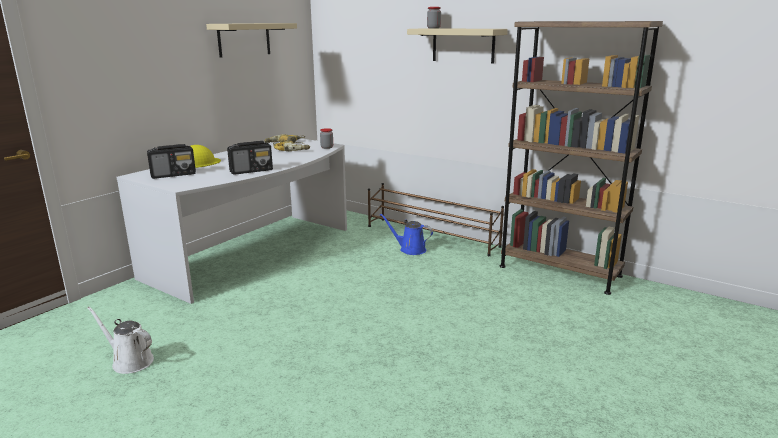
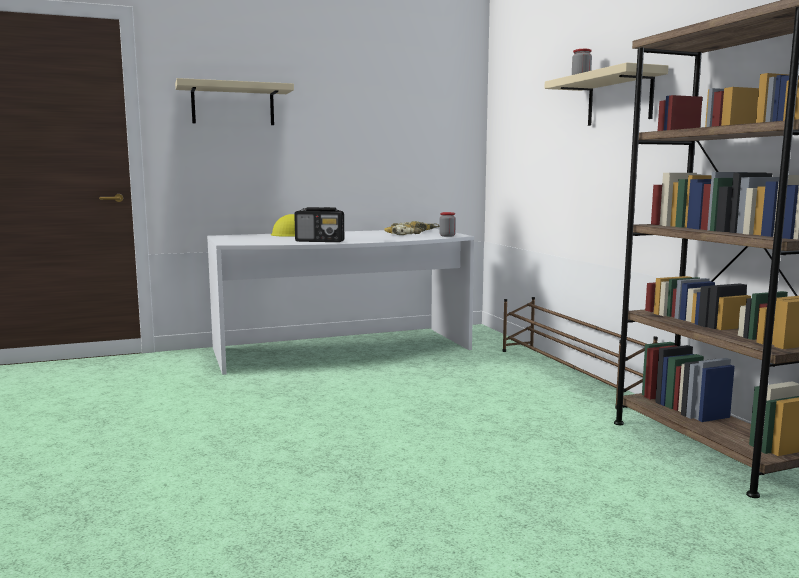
camera: 35 degrees right, 10 degrees down
(130, 361) = (109, 401): white watering can -> none
(174, 175) = (250, 238): radio -> none
(244, 39) = (384, 110): beige shelf -> beige shelf (233, 105)
(410, 249) = (517, 380): blue watering can -> none

